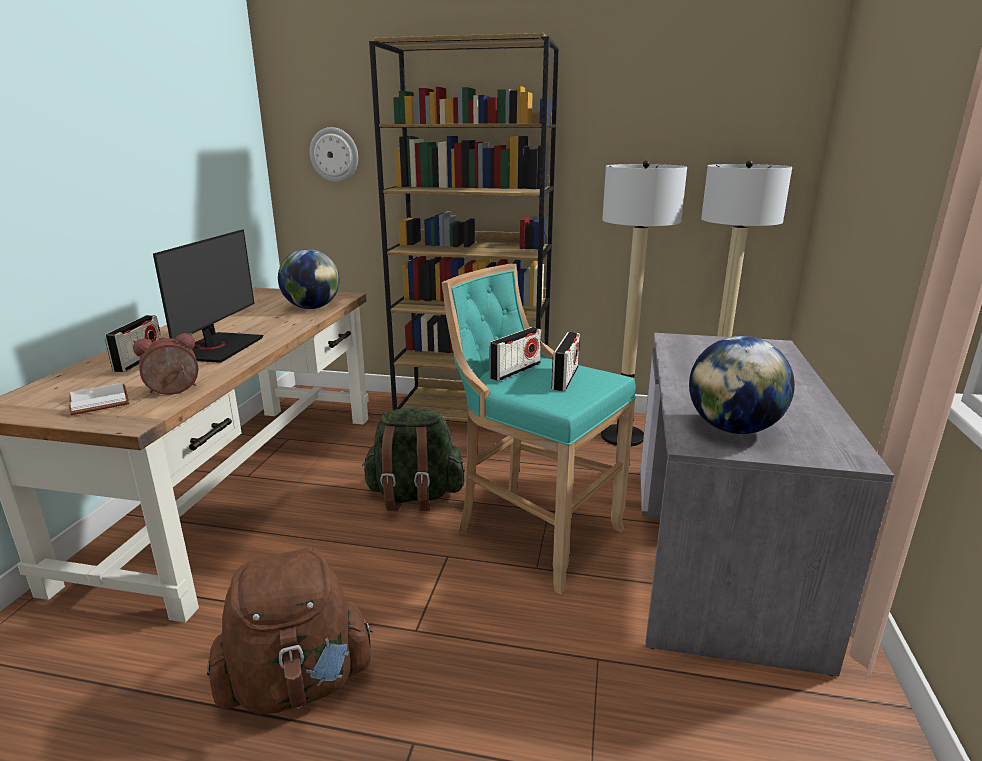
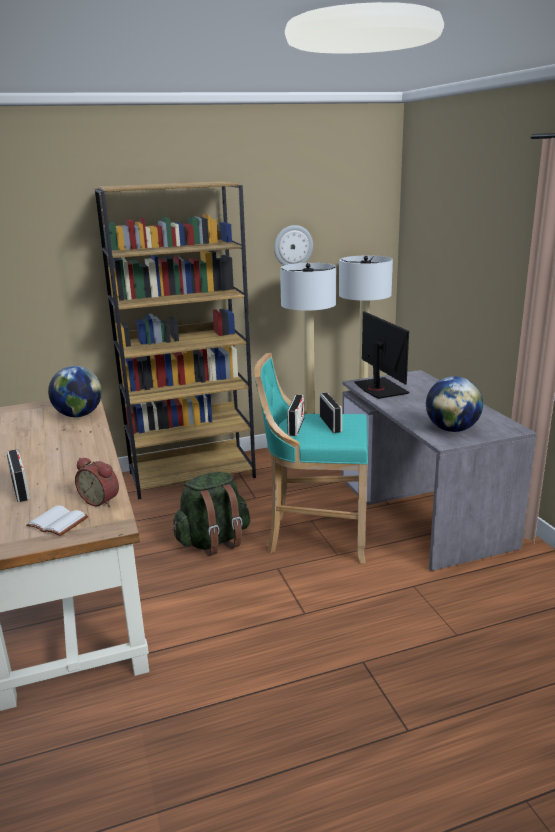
camera: 30 degrees left, 0 degrees up
(174, 391) = (101, 500): alarm clock -> alarm clock turned 90 degrees counterclockwise
(217, 348) = (67, 464): monitor -> monitor (380, 388)
(297, 684) = (267, 667): brown backpack -> none
(334, 154) = (34, 277): wall clock -> wall clock (293, 246)

